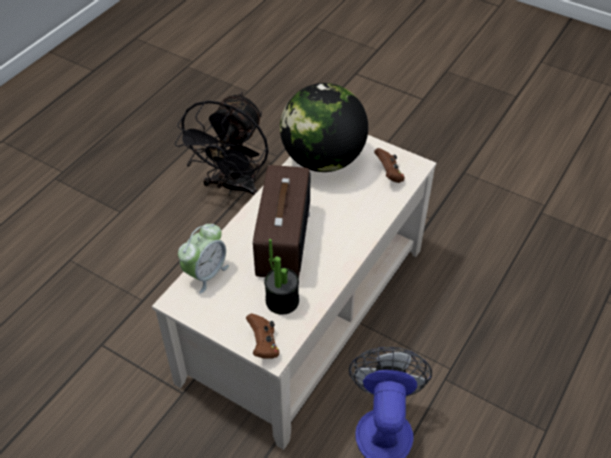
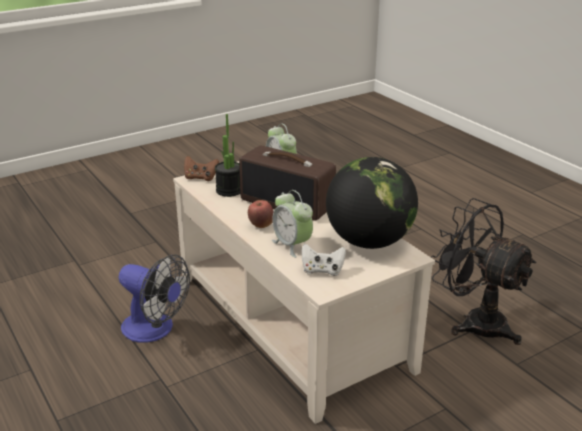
camera: 115 degrees right, 20 degrees down
(342, 242) = (261, 226): none -> apple
(363, 206) = (292, 245): none -> alarm clock
(389, 174) = (322, 270): brown game controller -> white game controller

